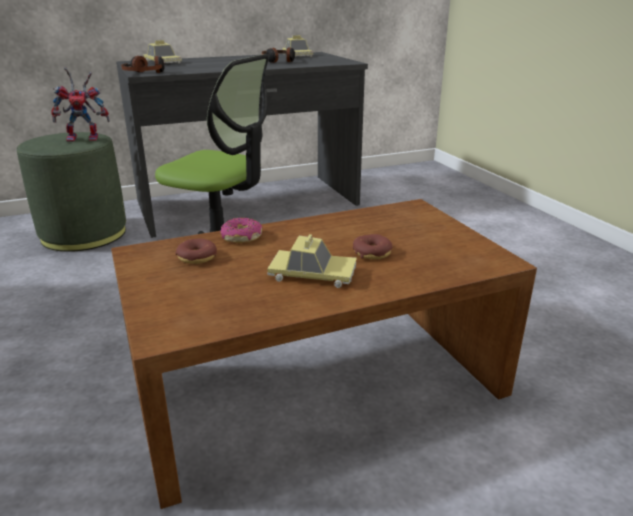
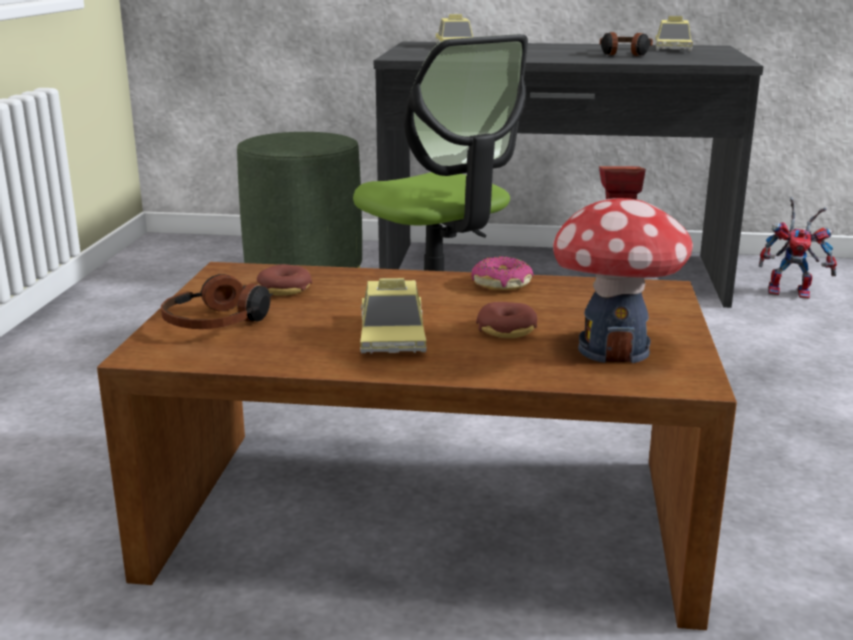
camera: 30 degrees right, 5 degrees down
(86, 138) = (324, 140): toy robot -> toy robot (792, 292)
(145, 73) = (402, 57): headphones -> headphones (220, 321)
(242, 237) = (365, 279): donut -> donut (502, 284)
(312, 274) = (392, 335): toy car -> toy car turned 45 degrees clockwise
(443, 251) = (614, 349): none -> toy house

